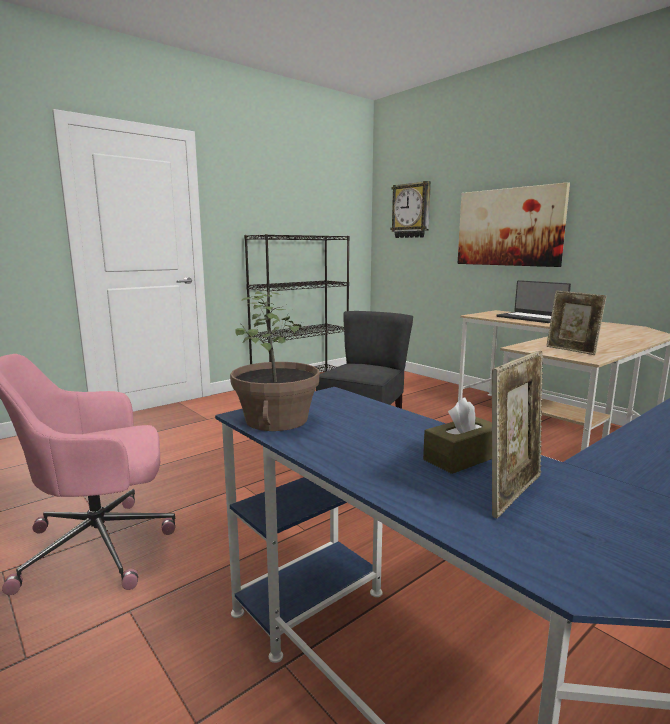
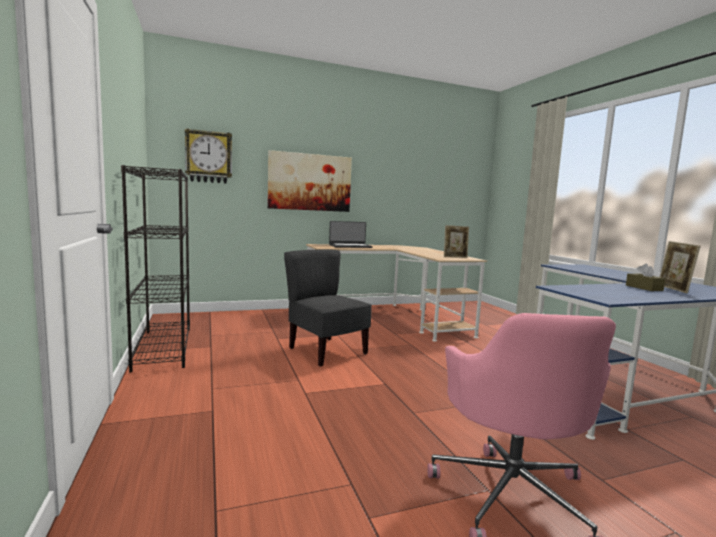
camera: 70 degrees left, 5 degrees down
(277, 420) = (612, 297): potted plant -> none
(513, 493) = (674, 289): picture frame -> picture frame turned 150 degrees counterclockwise

